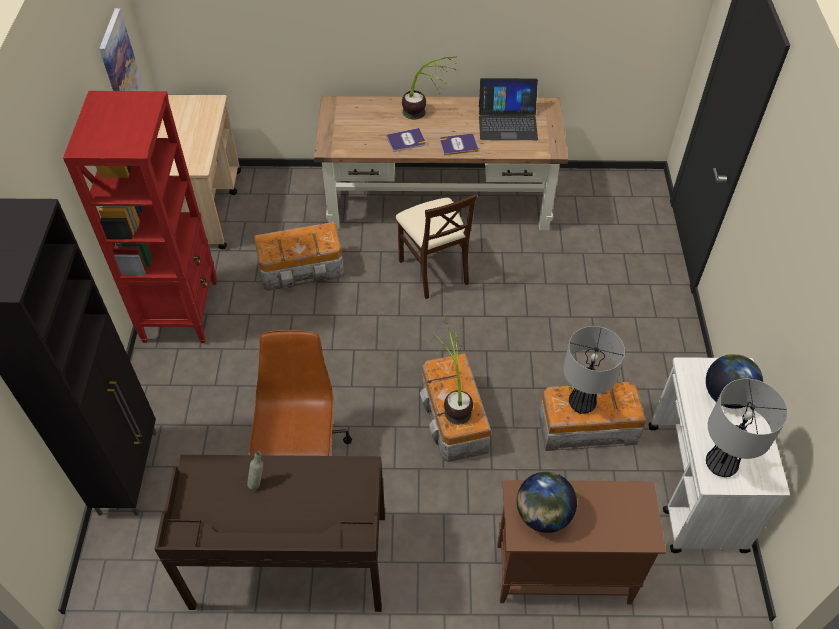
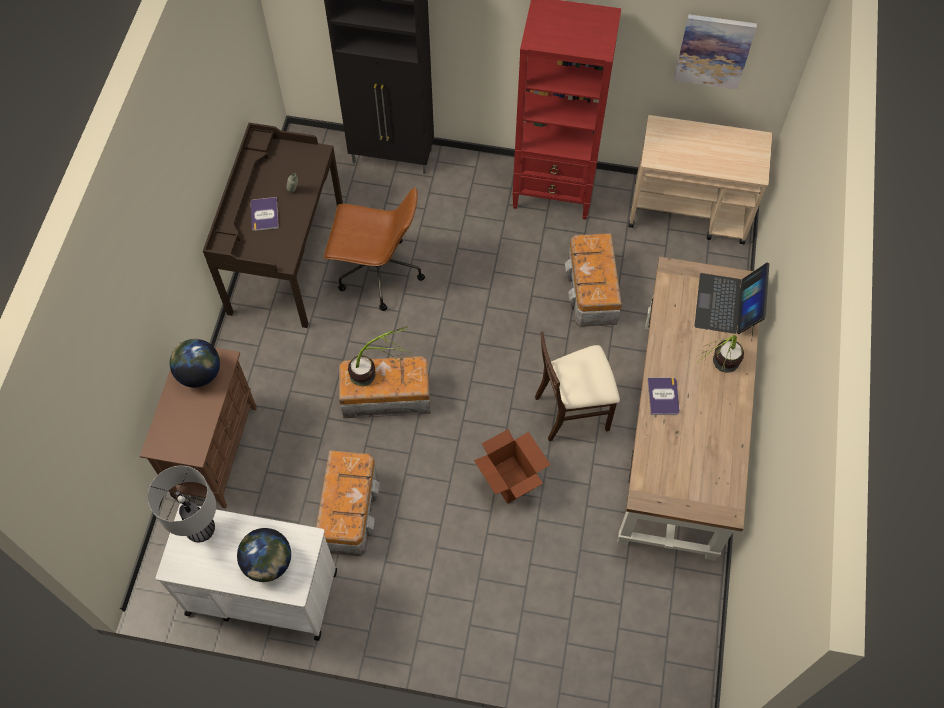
camera: 100 degrees right, 10 degrees up
(406, 140) = (676, 345): book -> book (264, 214)
(507, 122) = (698, 456): laptop -> laptop (727, 305)
(514, 306) = (510, 480): none -> cardboard box
(582, 403) = (346, 483): table lamp -> none

